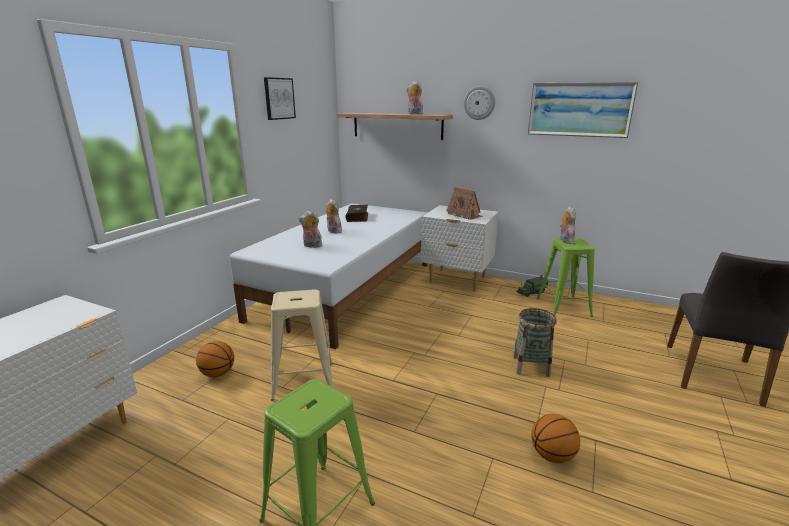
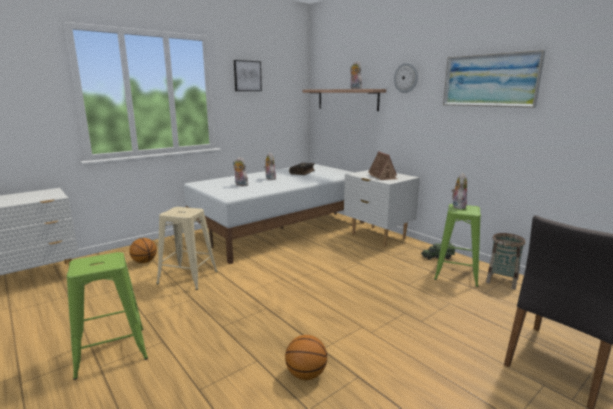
camera: 25 degrees right, 5 degrees down
(530, 366) = (367, 309): basket -> basket (502, 281)

